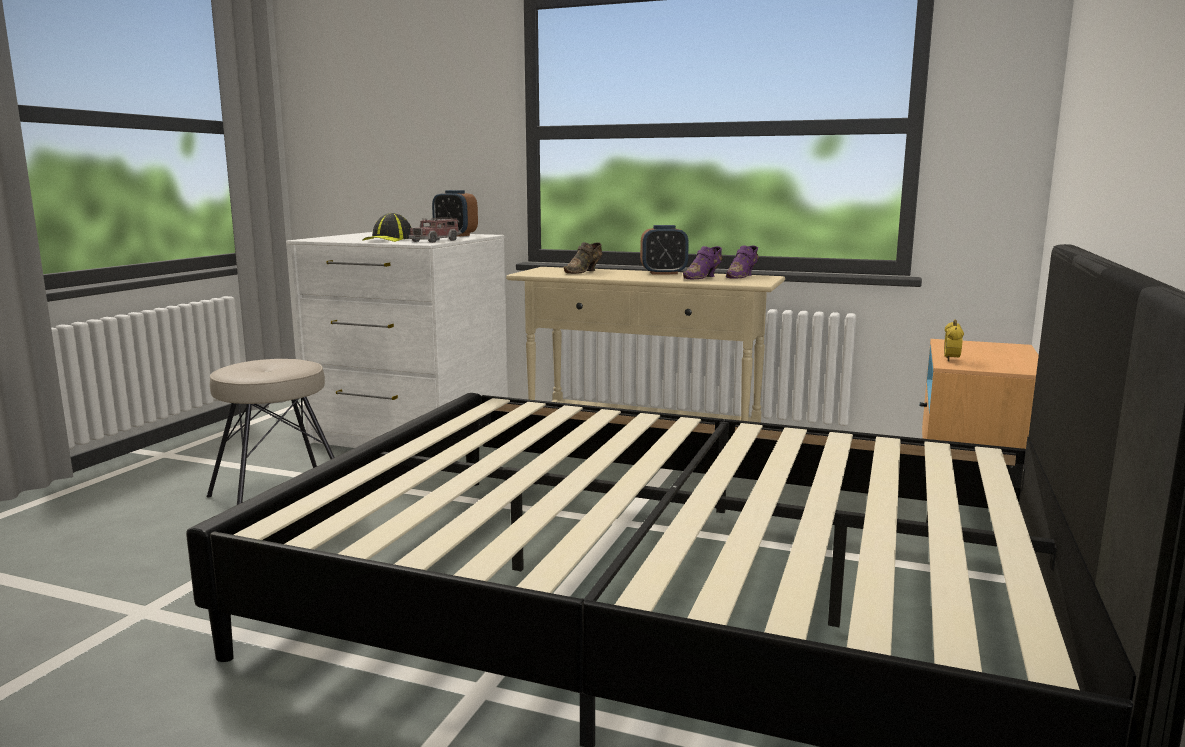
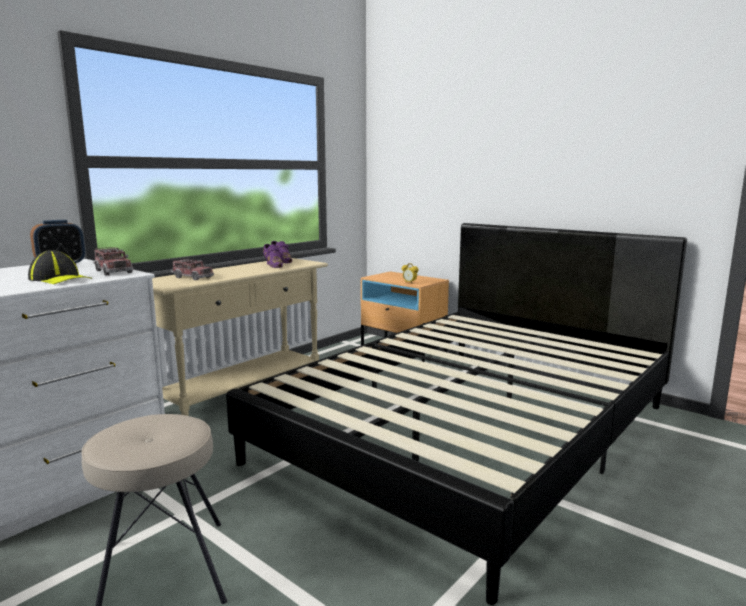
camera: 70 degrees left, 0 degrees up
(584, 272) = (192, 277): brown shoe -> toy truck
(663, 273) = (236, 268): alarm clock -> none

